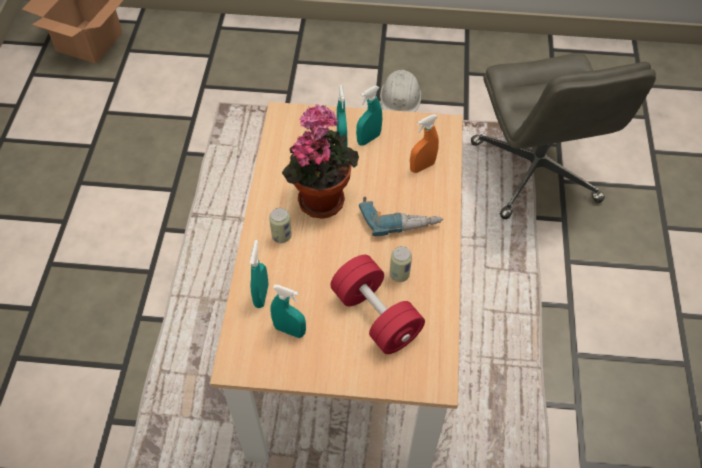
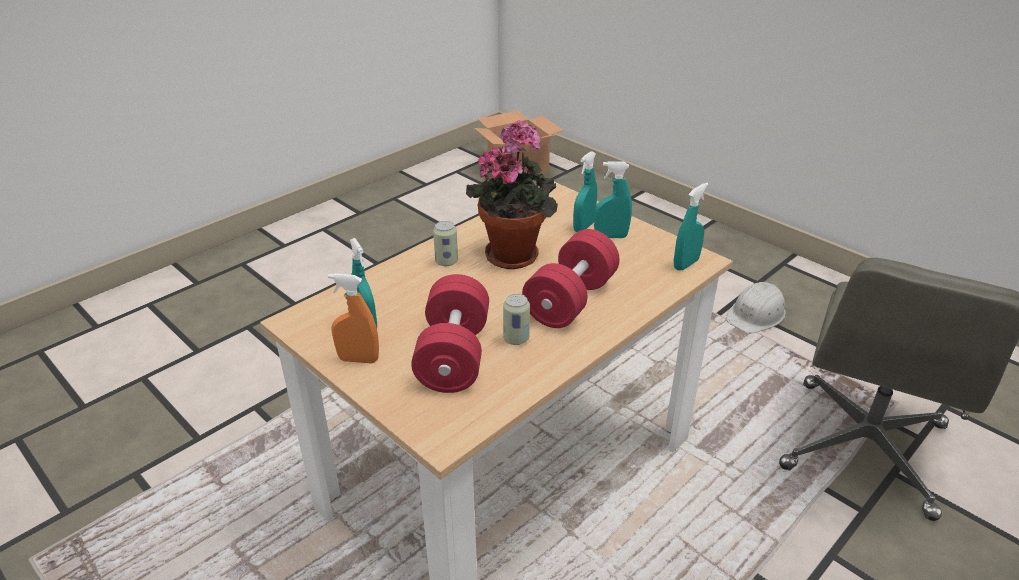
camera: 40 degrees right, 20 degrees down
(261, 295) = (377, 289): turquoise spray bottle -> turquoise spray bottle (686, 264)
(399, 217) = (570, 300): power drill -> red dumbbell
(422, 166) = (640, 276): orange spray bottle -> orange spray bottle (358, 359)

